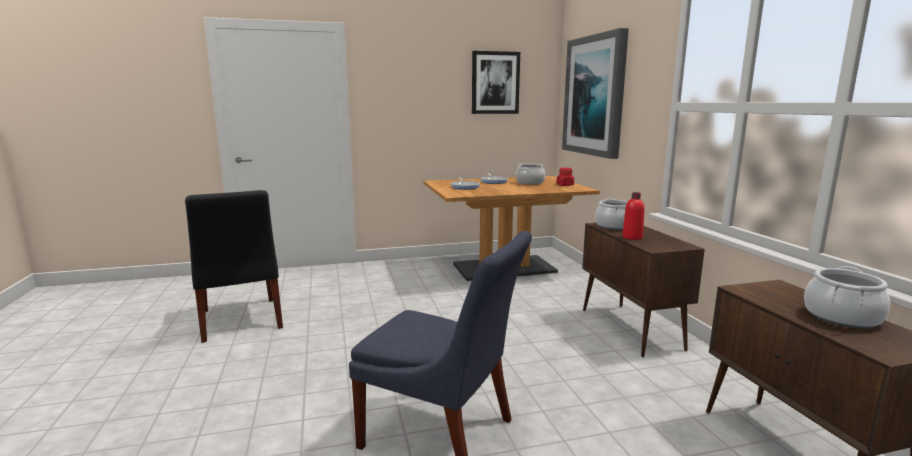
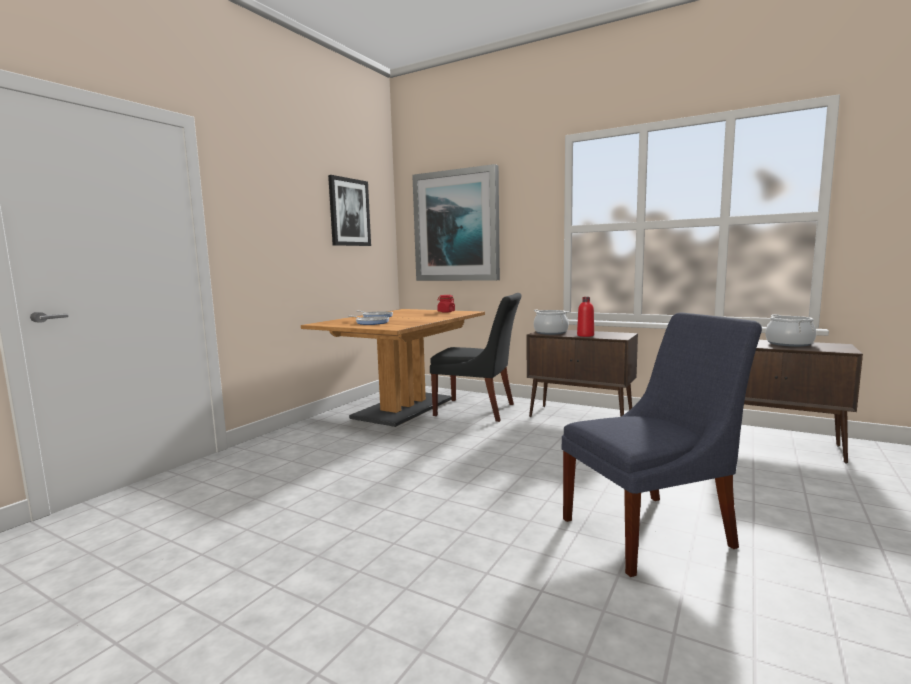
camera: 45 degrees left, 5 degrees down
(240, 321) = (217, 561): black chair -> black chair (478, 410)
(530, 183) = (412, 314): cooking pot -> none

